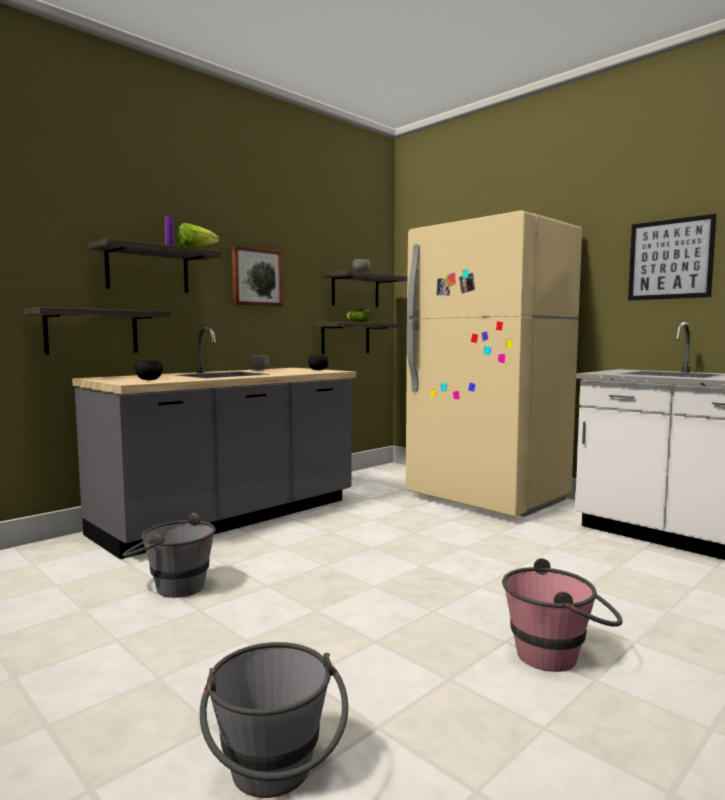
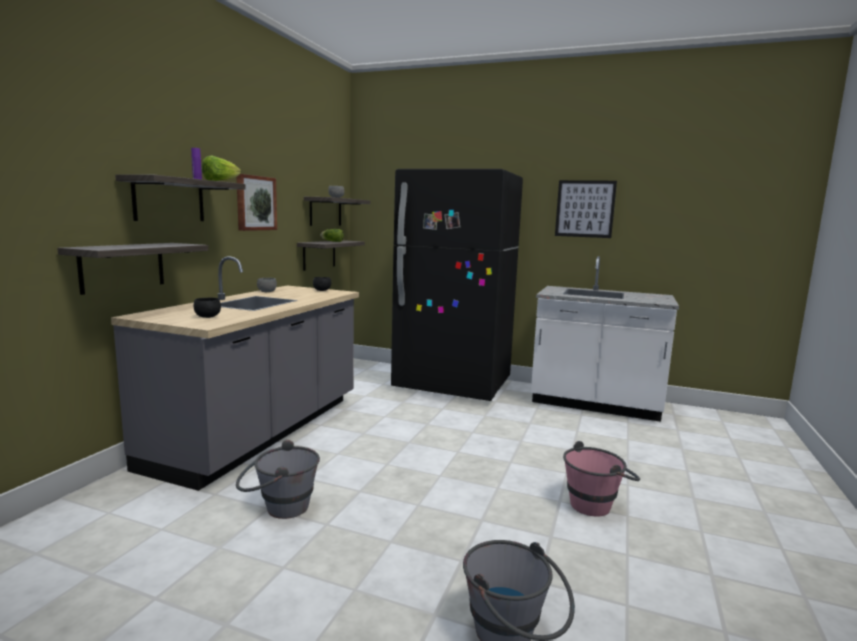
camera: 25 degrees left, 5 degrees up
(487, 499) = (452, 386): beige fridge -> black fridge

